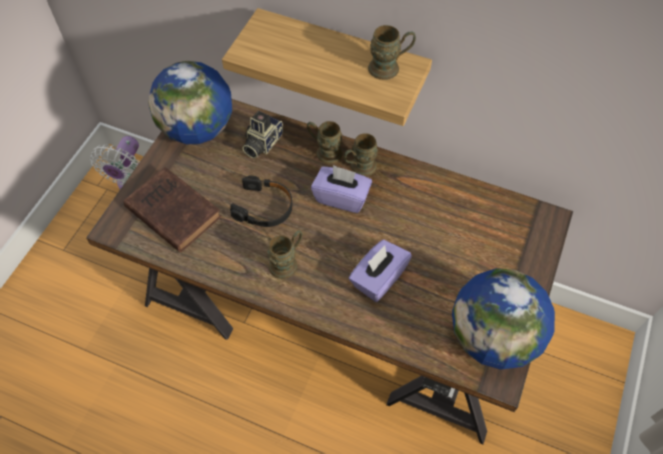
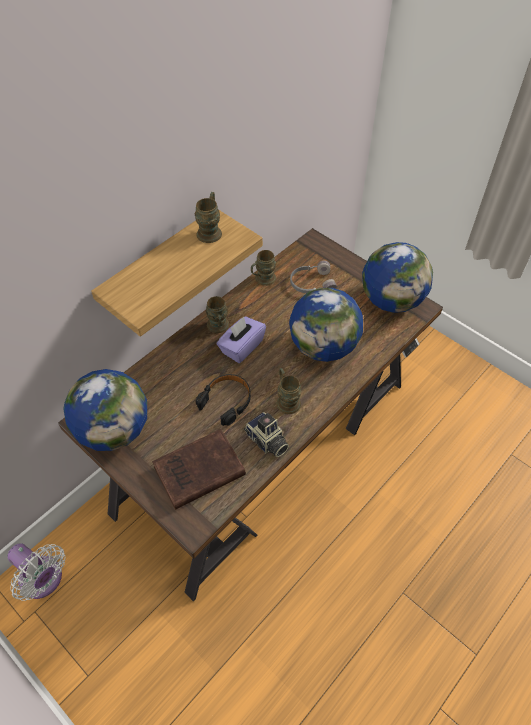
camera: 70 degrees left, 5 degrees down
(261, 143) = (158, 386): camera -> camera (267, 442)
(324, 151) = (190, 345): brown mug -> brown mug (262, 280)
(378, 278) = (323, 347): purple tissue box -> globe
(474, 237) = (311, 283): none -> grey headphones

